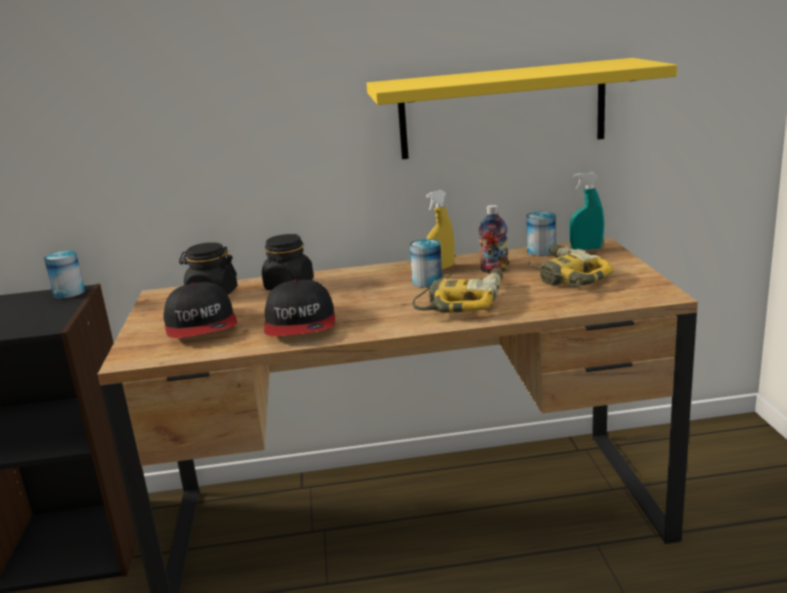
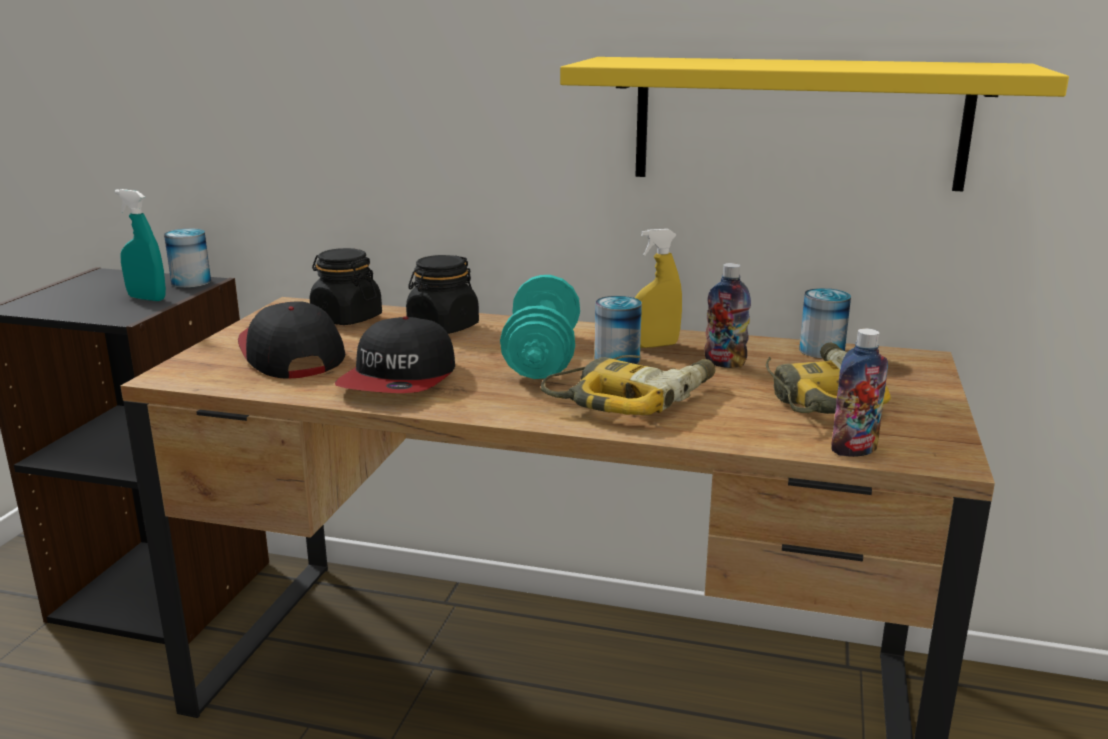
camera: 20 degrees right, 0 degrees up
(201, 325) = (290, 354): cap -> cap turned 150 degrees clockwise
(379, 291) = (542, 357): none -> turquoise dumbbell
(586, 248) = (894, 360): turquoise spray bottle -> turquoise spray bottle (147, 298)
(613, 301) = (854, 450): none -> bottle

